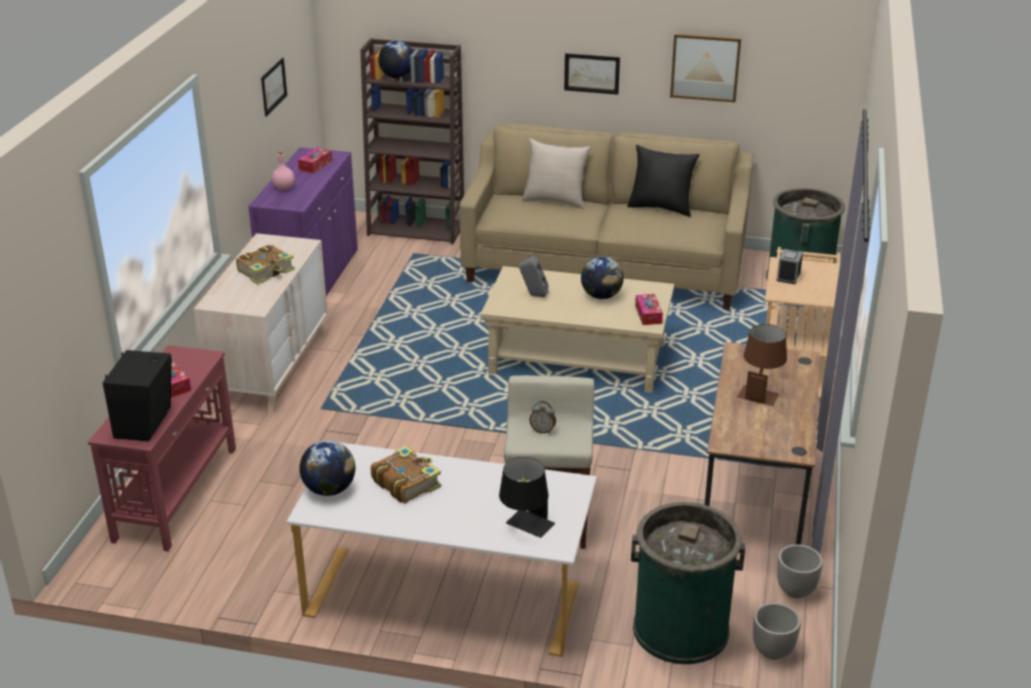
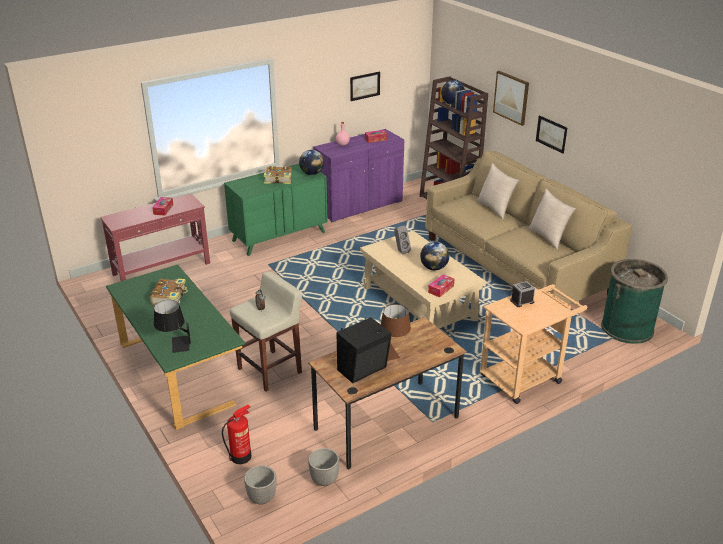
camera: 45 degrees right, 0 degrees up
(146, 422) = (129, 219): black speaker -> black speaker (364, 369)
(271, 367) = (279, 236): beige dresser -> green dresser
(329, 489) = (140, 283): globe -> globe (312, 173)
(447, 595) = (180, 372): white desk -> green desk
(661, 207) = (548, 237): black pillow -> beige pillow
(680, 629) = (241, 456): green trash can -> fire extinguisher
(705, 67) = (614, 150): picture -> picture (511, 97)

